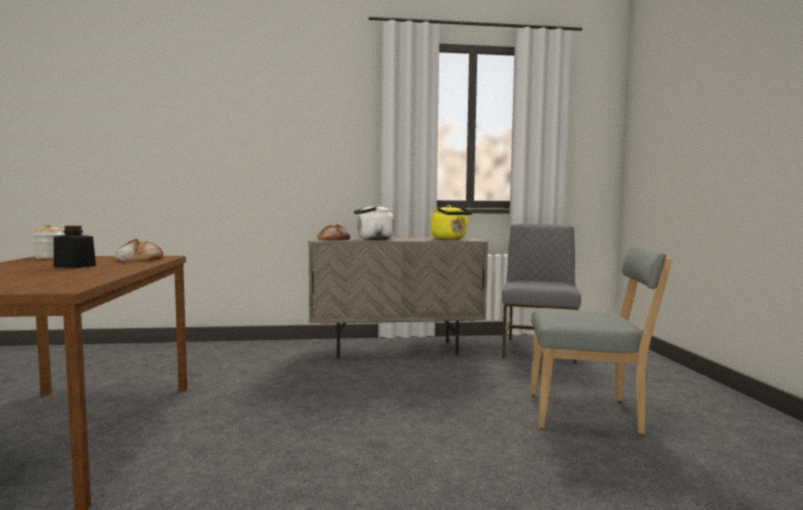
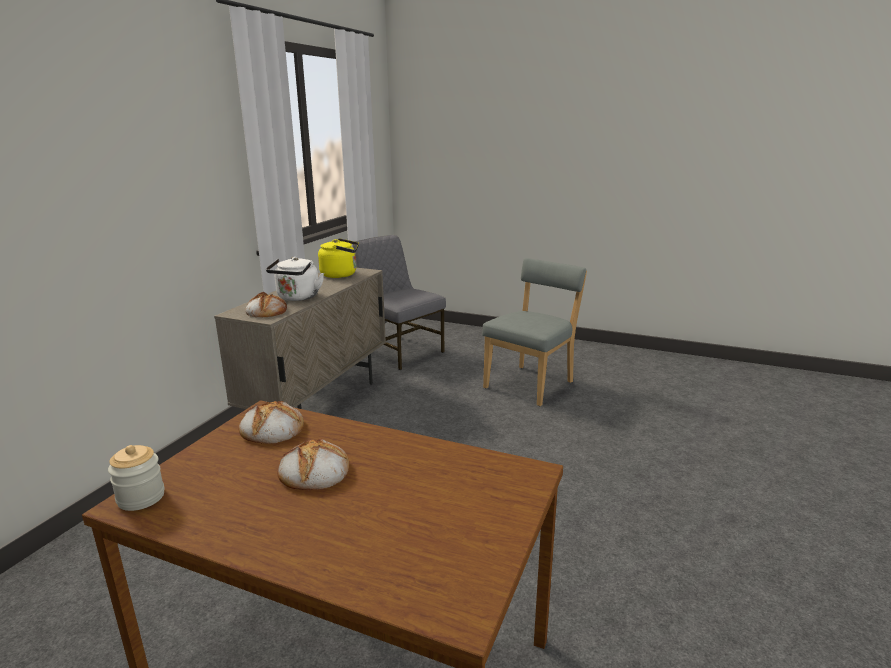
camera: 60 degrees left, 15 degrees up
(75, 266) = (313, 471): black jar -> bread

